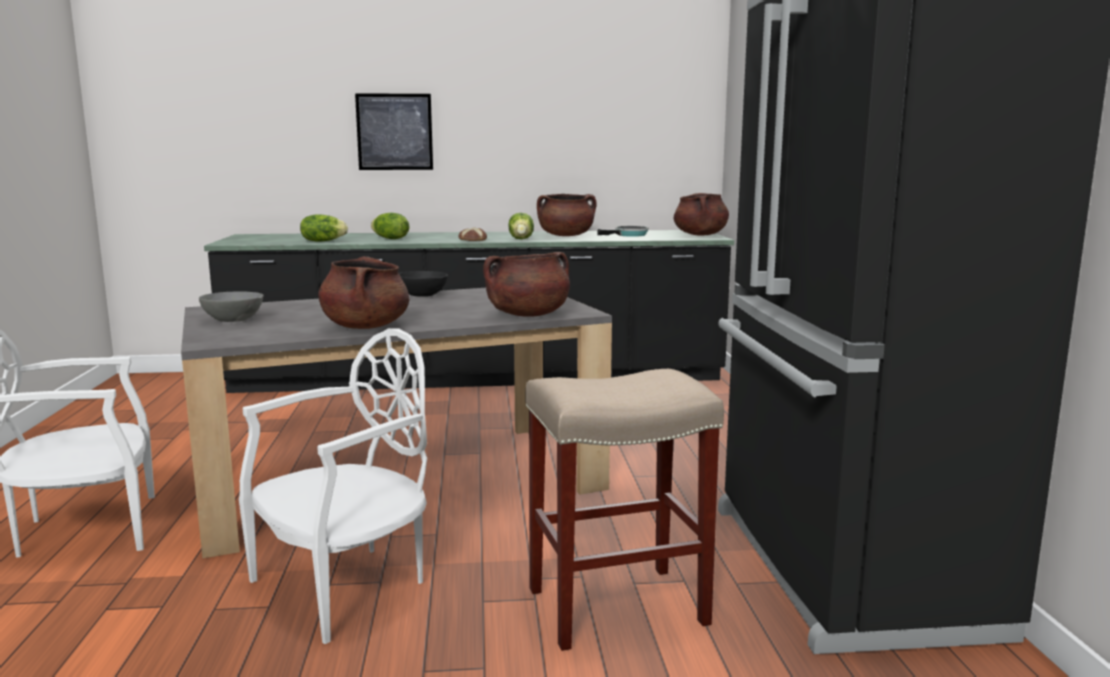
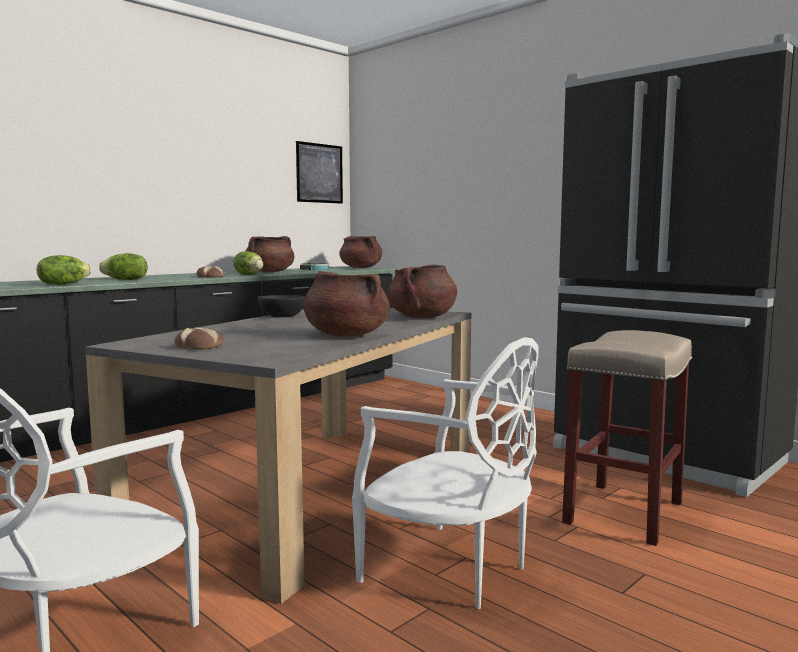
camera: 40 degrees left, 5 degrees down
(233, 320) = (200, 346): grey bowl -> bread
(346, 586) = (451, 570): white chair -> white chair turned 120 degrees clockwise
(394, 132) = (92, 175): picture -> picture (319, 173)

